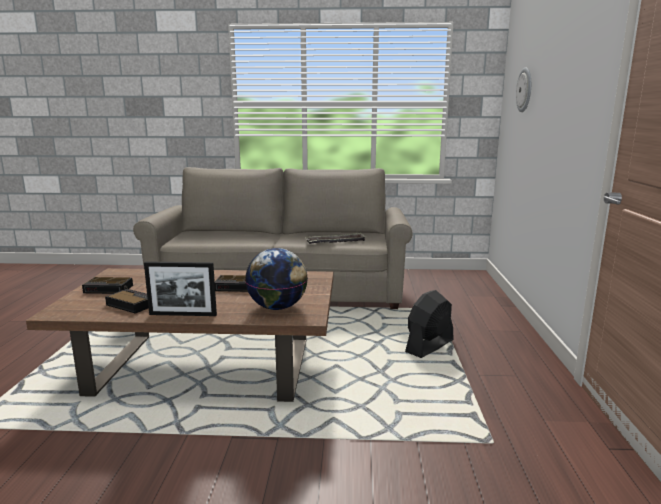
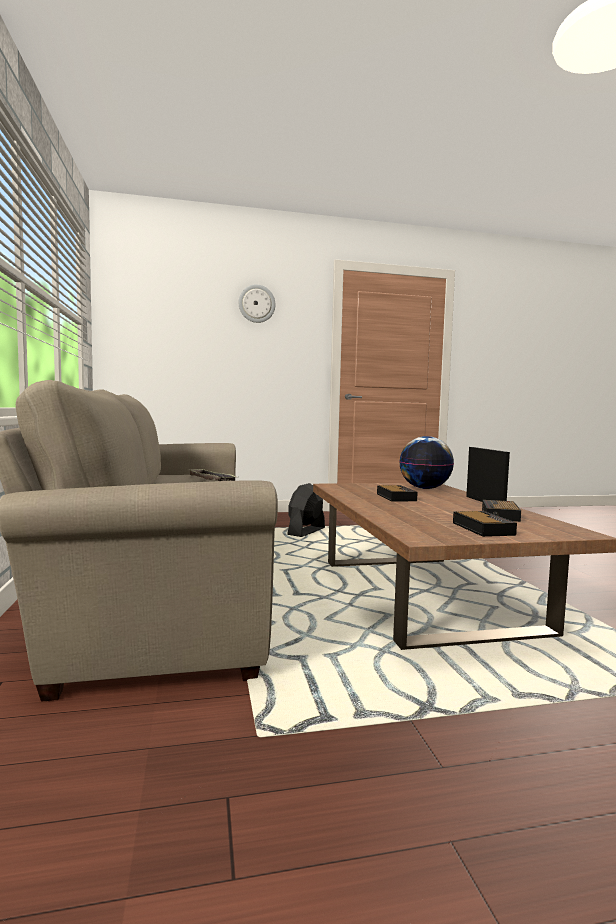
camera: 105 degrees left, 10 degrees down
(429, 346) = (306, 532): black fan -> black fan turned 90 degrees clockwise
(525, 90) = (173, 325): wall clock -> wall clock (256, 304)

